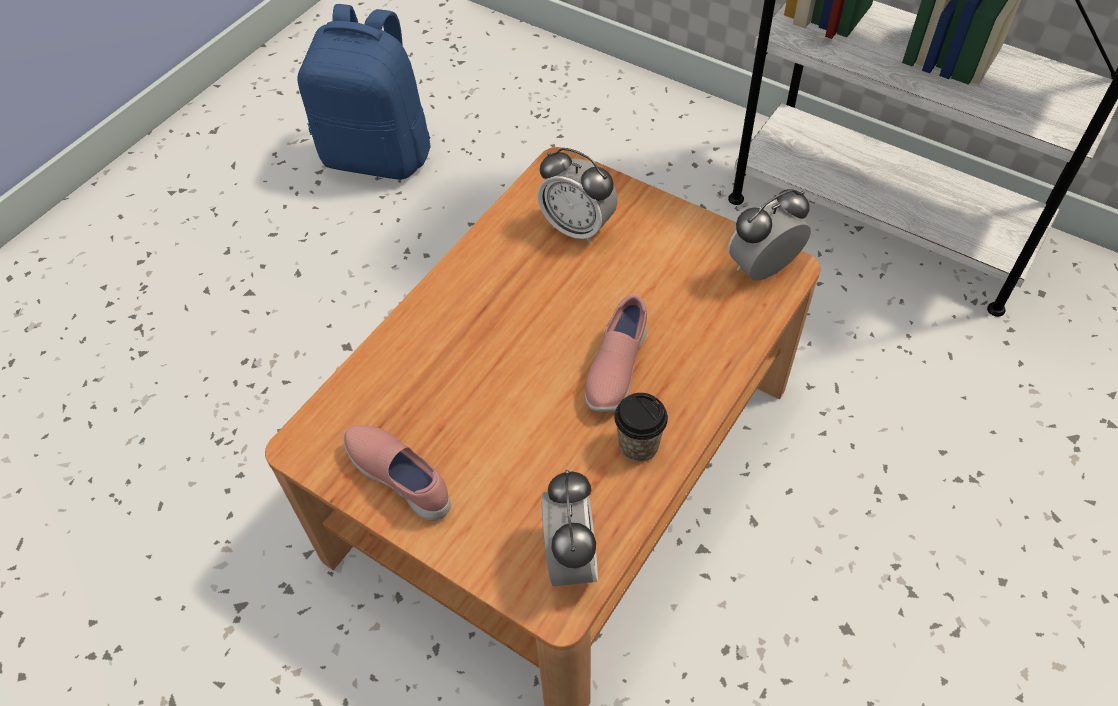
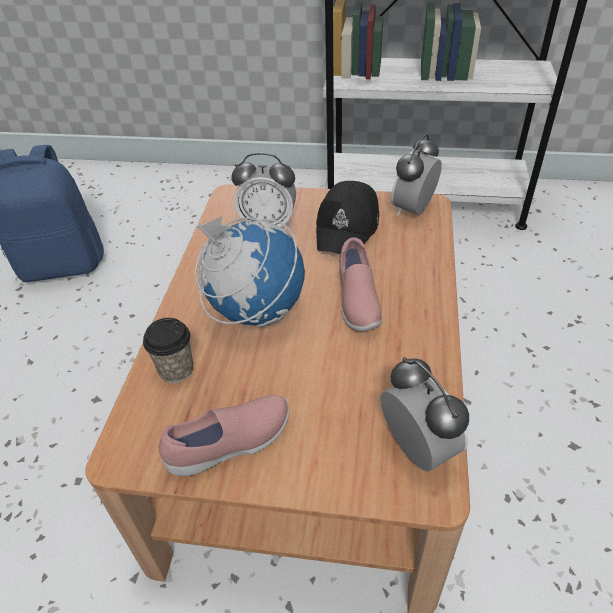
camera: 25 degrees left, 10 degrees down
(401, 477) = (231, 445): pink shoe -> pink shoe turned 135 degrees clockwise
(502, 337) = (255, 311): none -> globe
(638, 445) = (410, 345): cup -> cup (176, 370)
(667, 265) = (348, 228): none -> black cap

